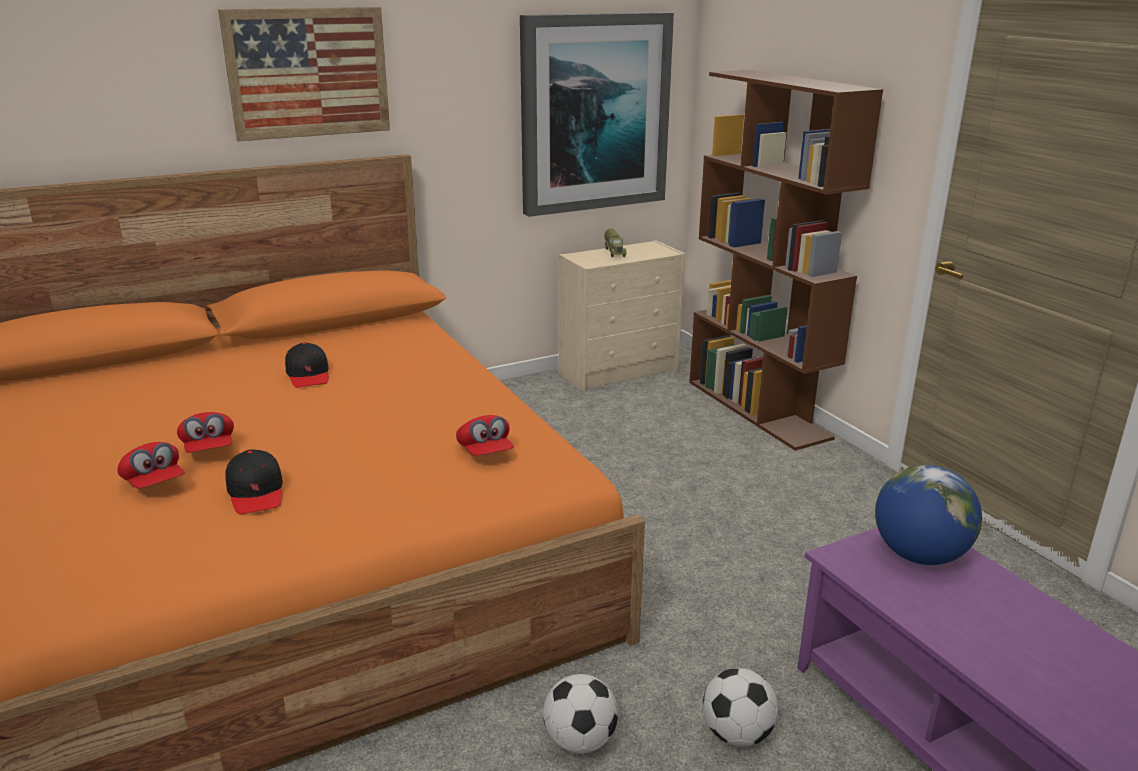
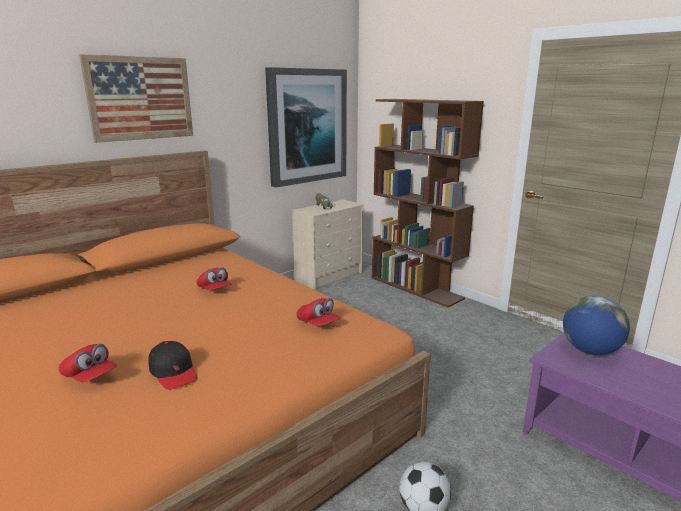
camera: 15 degrees left, 5 degrees down
(209, 449) = (121, 347): red cap -> red cap (214, 290)
(308, 375) = (169, 290): black cap -> none
(737, 734) = (514, 482): football -> none

